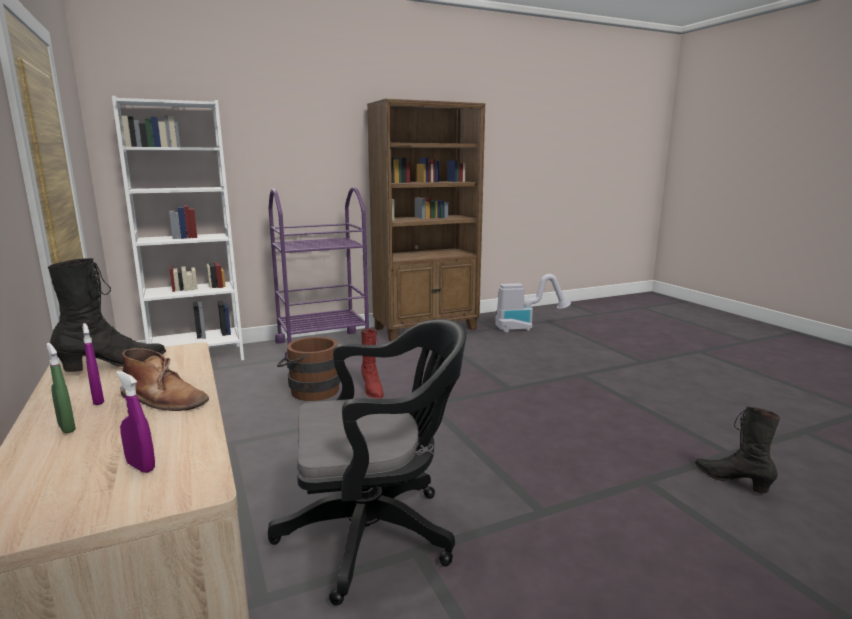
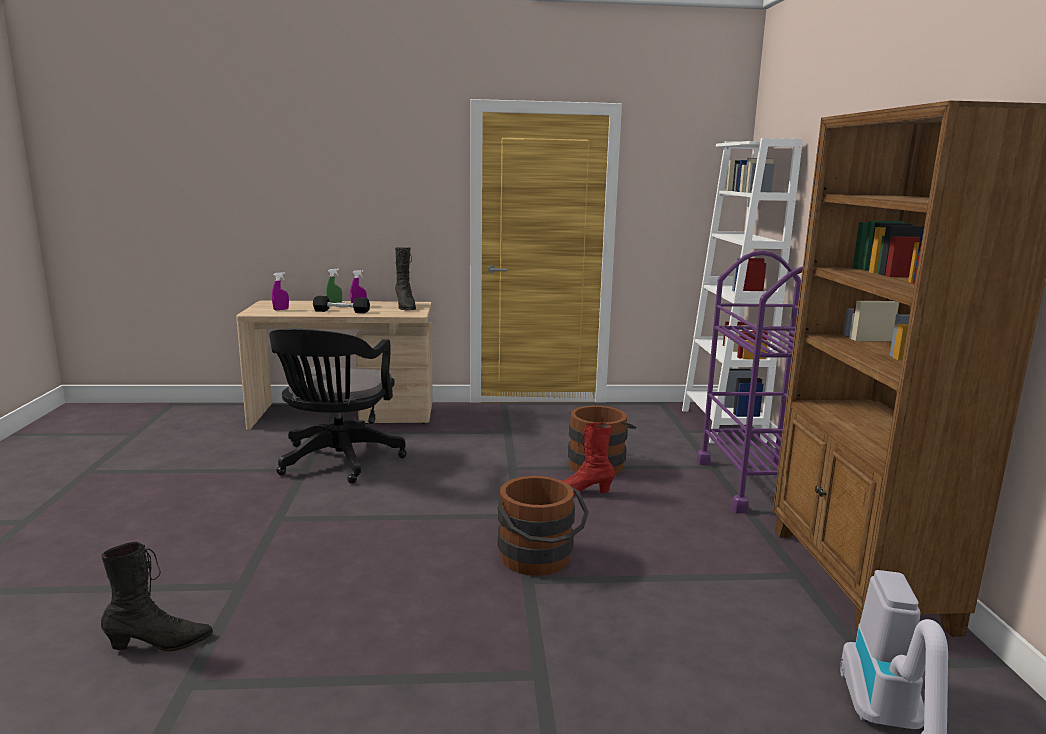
camera: 110 degrees right, 0 degrees up
(164, 400) = (341, 311): brown boot -> black dumbbell
(484, 389) = (538, 560): none -> brown bucket

